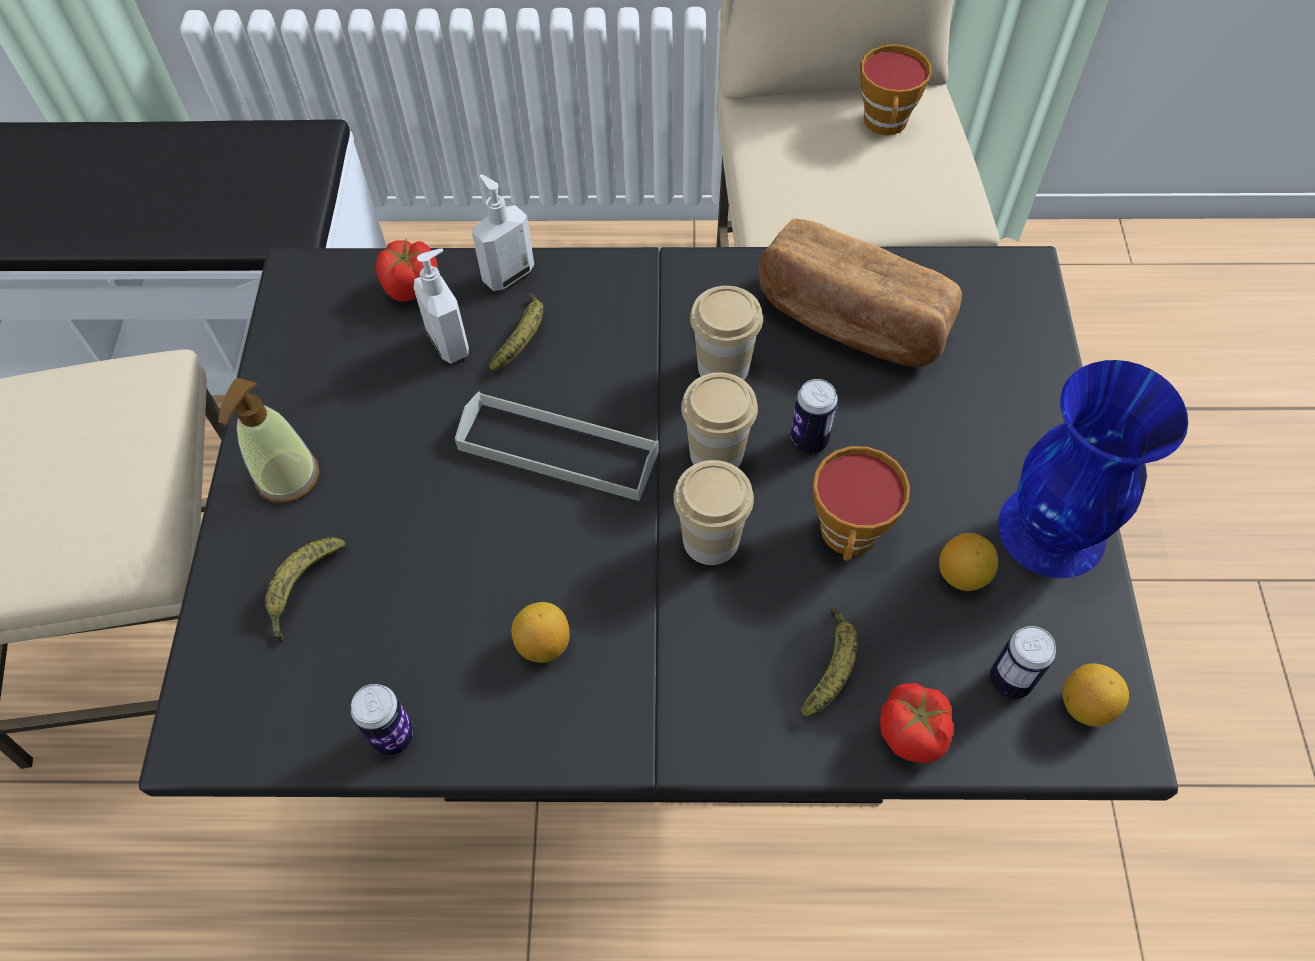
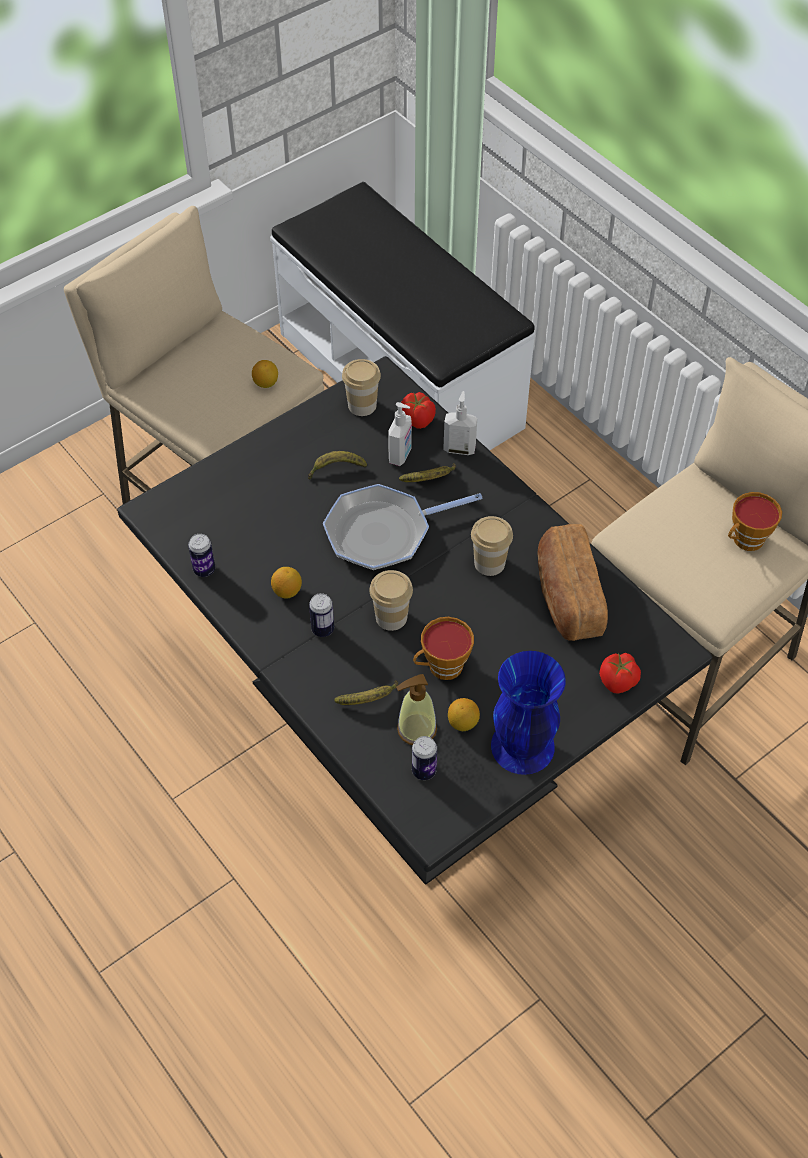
camera: 50 degrees right, 5 degrees down
(287, 477) = (281, 451): soap dispenser -> soap dispenser (416, 729)
(303, 589) = (237, 495): banana -> banana (336, 469)
(558, 450) = (383, 532): grey tray -> frying pan
(716, 453) = (438, 591): cup -> cup (362, 405)
(809, 440) = (480, 621): can -> can (323, 629)
(911, 732) = (364, 747): tomato -> tomato (618, 681)
(1085, 705) = (437, 807): lemon -> lemon (266, 383)

